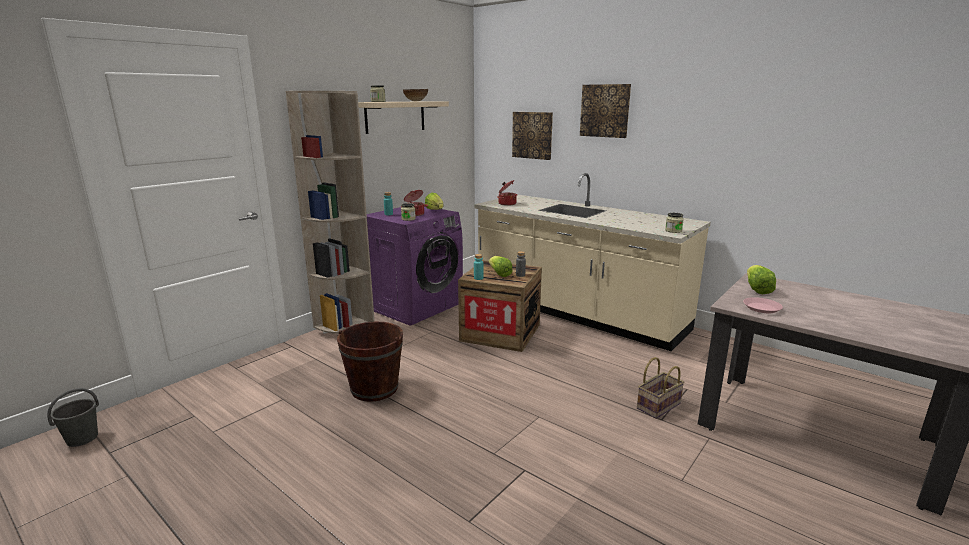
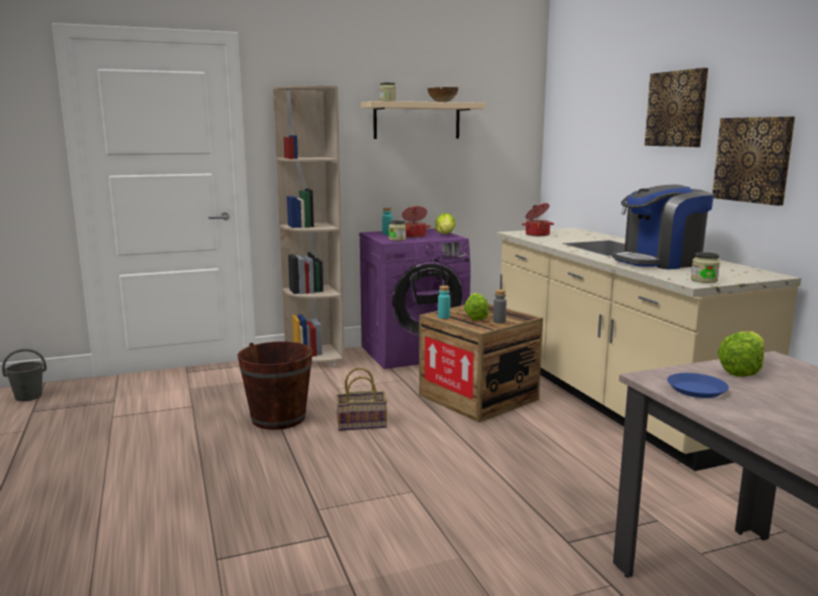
camera: 30 degrees right, 5 degrees down
(532, 135) = (598, 147): picture -> picture (753, 160)
(623, 219) = (659, 262): none -> coffee machine
(658, 405) = (585, 525): basket -> basket (362, 423)
(761, 308) = (696, 390): pink plate -> blue plate

